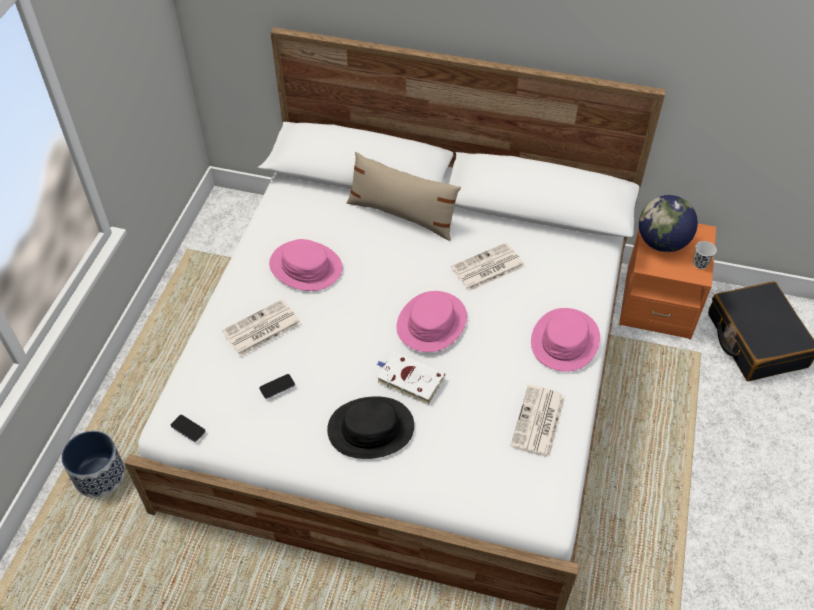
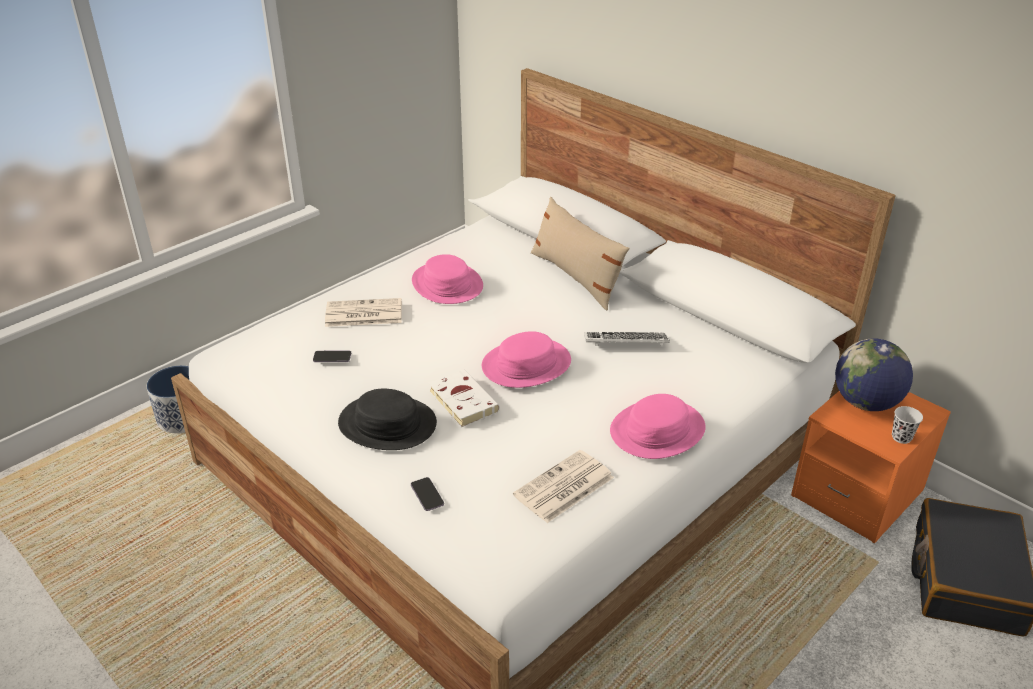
camera: 30 degrees right, 15 degrees down
(188, 429) = (231, 361): phone -> phone (427, 495)
(487, 268) = (625, 343): newspaper -> keyboard

